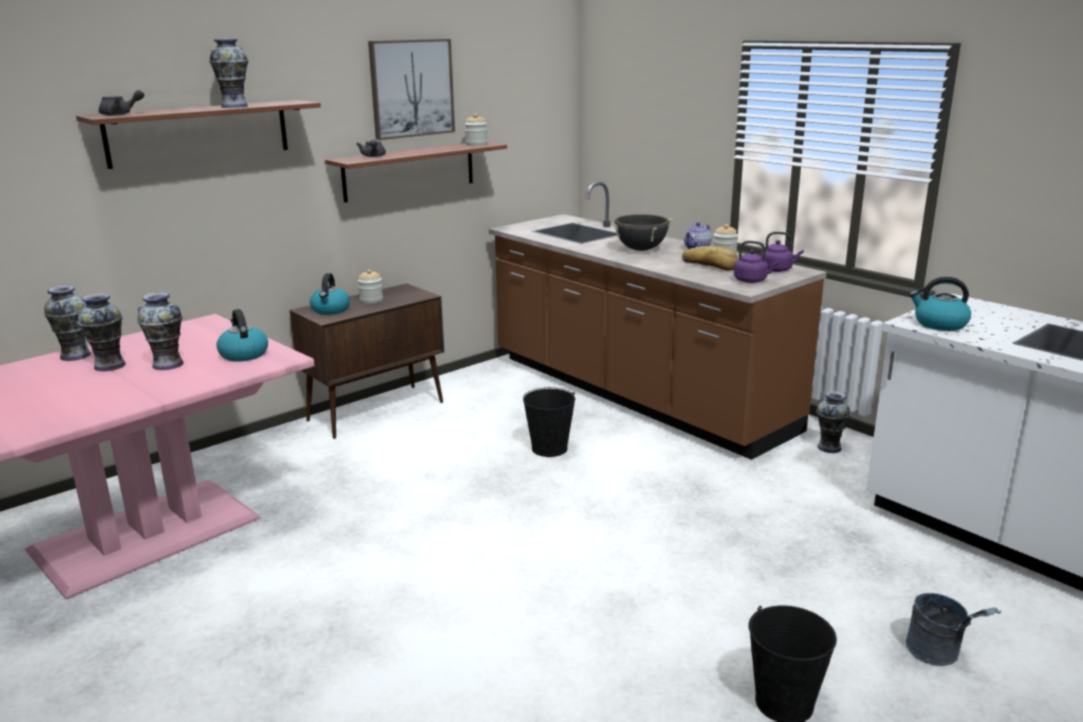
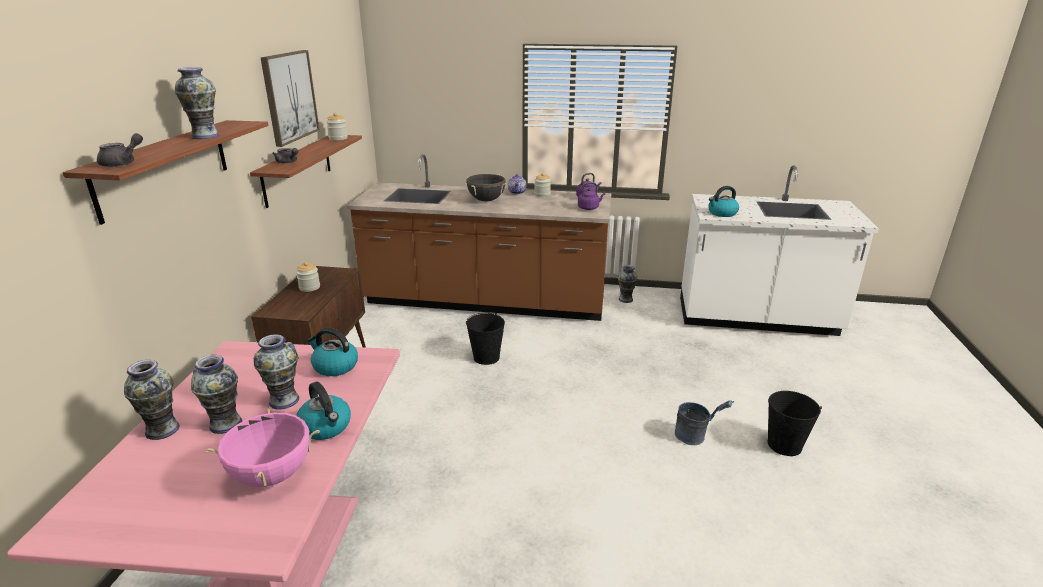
camera: 40 degrees left, 5 degrees up
(70, 406) = (272, 475): none -> pink cooking pot
(330, 310) = (291, 306): kettle -> kettle (326, 427)
(710, 265) = (547, 202): bread -> none
(940, 655) = (800, 388): grey bucket -> grey bucket (695, 437)

